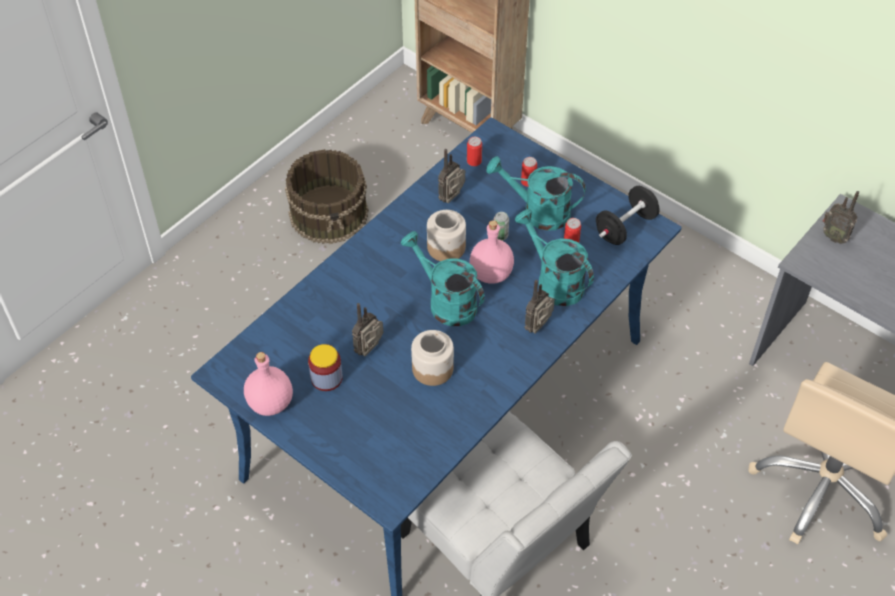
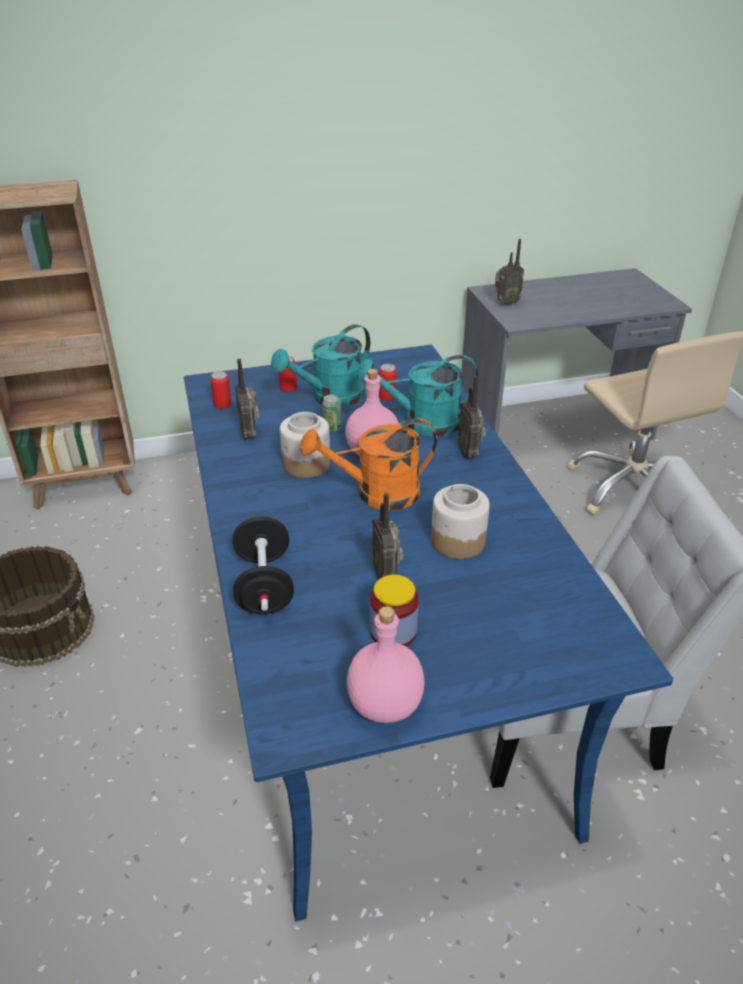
camera: 55 degrees left, 15 degrees down
(445, 302) = (376, 494): turquoise watering can -> orange watering can
(625, 227) = (402, 366): black dumbbell -> black dumbbell (264, 585)

